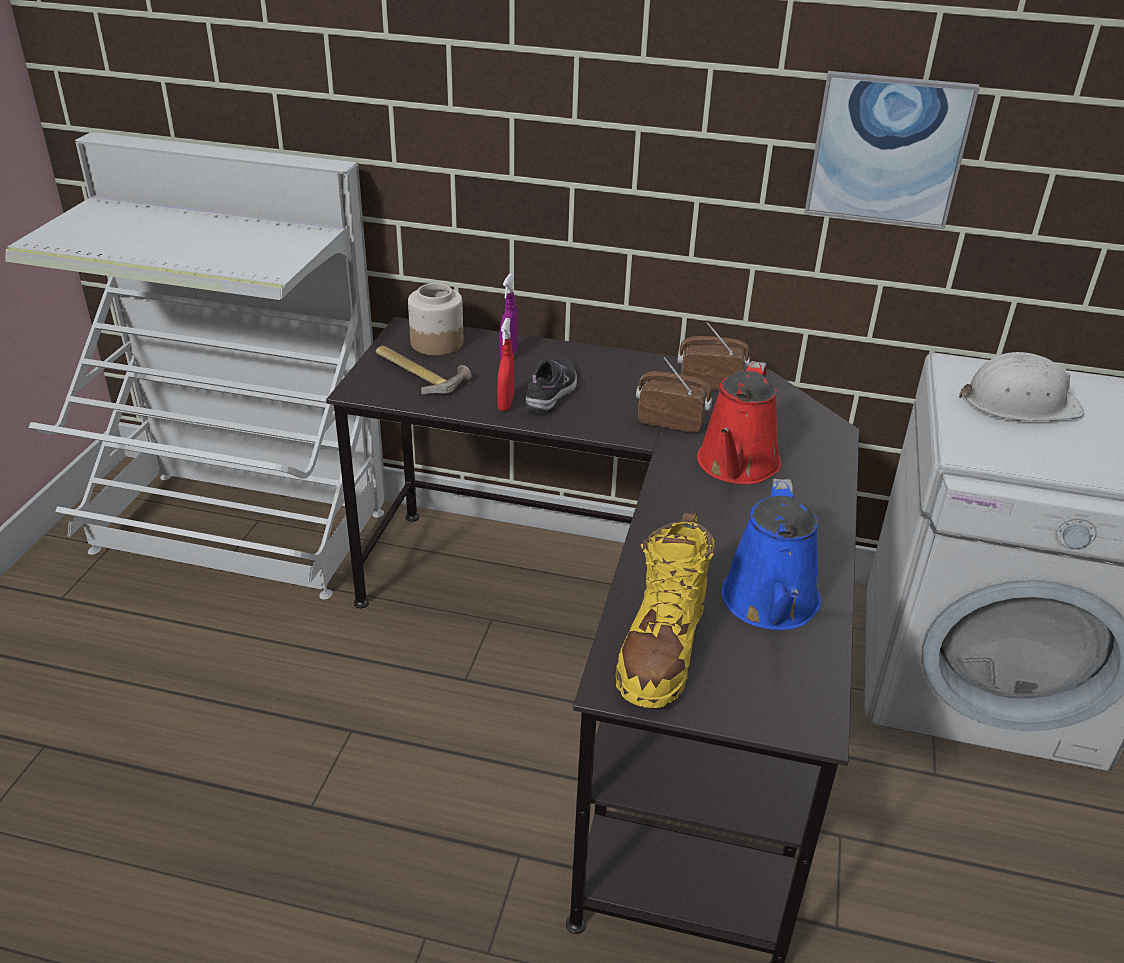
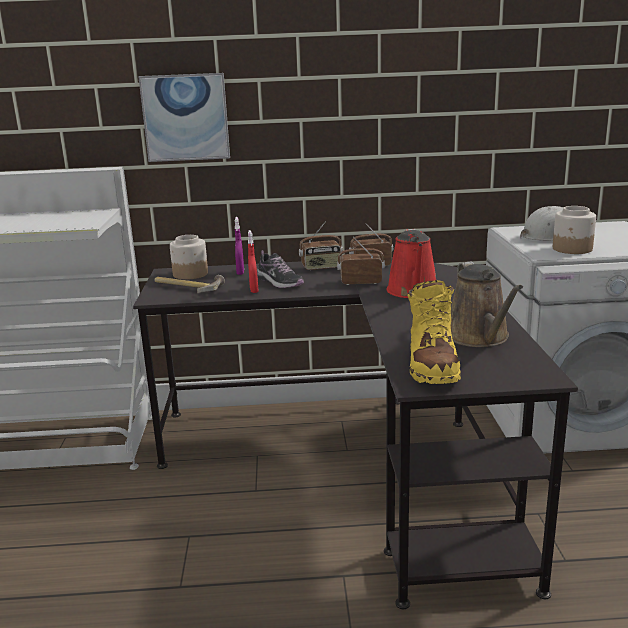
camera: 15 degrees left, 15 degrees down
(551, 393) = (279, 282): shoe -> shoe turned 135 degrees clockwise
(632, 371) = (321, 267): none -> radio
(771, 605) = (480, 337): blue watering can -> brown watering can
(887, 150) = (445, 110): picture -> picture (185, 117)
(1028, 448) = (572, 249): none -> jar

